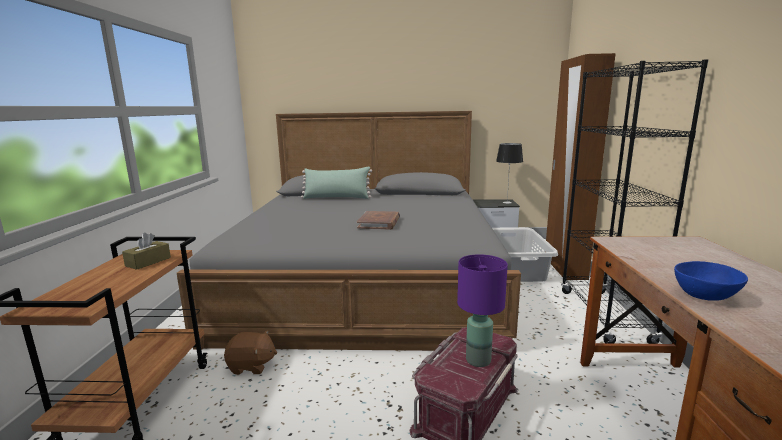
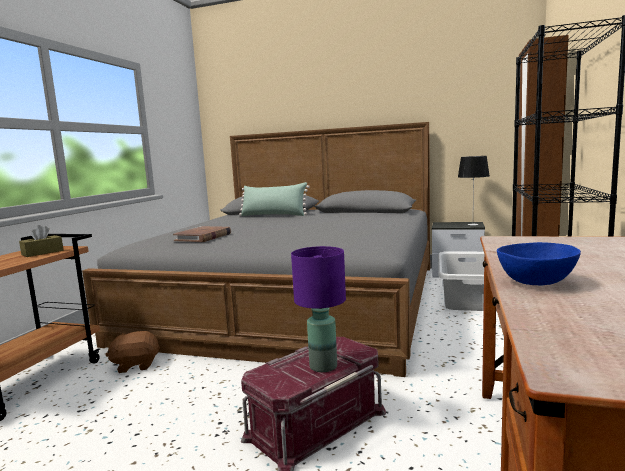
camera: 15 degrees right, 5 degrees down
(251, 366) = (136, 365): brown plush toy -> brown plush toy turned 150 degrees clockwise
(379, 223) = (288, 233): brown book -> brown book (203, 237)

